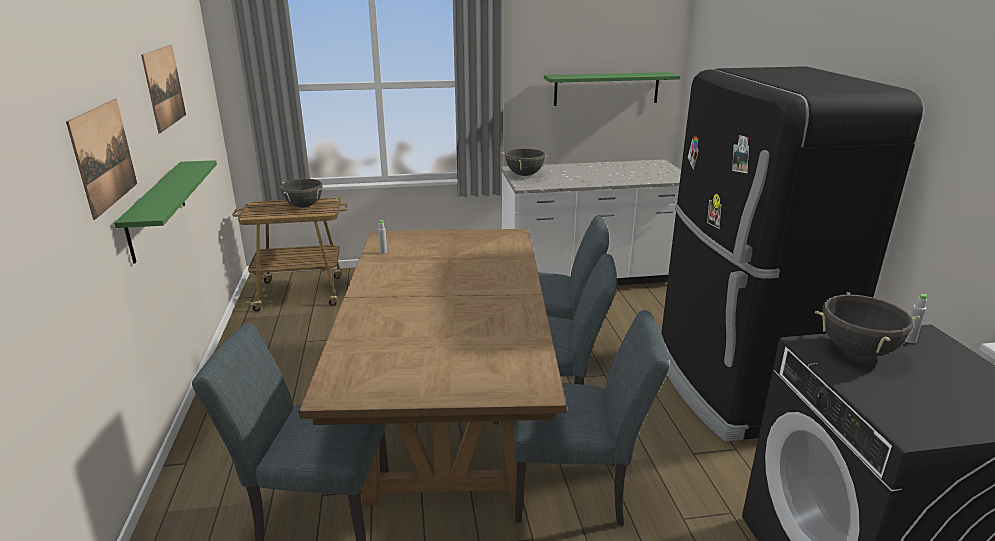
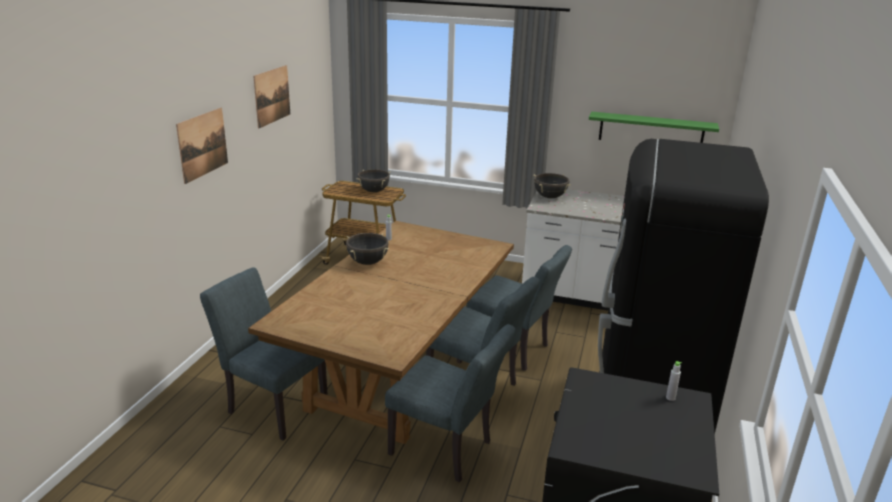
camera: 25 degrees right, 0 degrees up
(156, 209) = (243, 180): green shelf -> none
(857, 351) = (615, 392): black cooking pot -> black cooking pot (367, 262)

